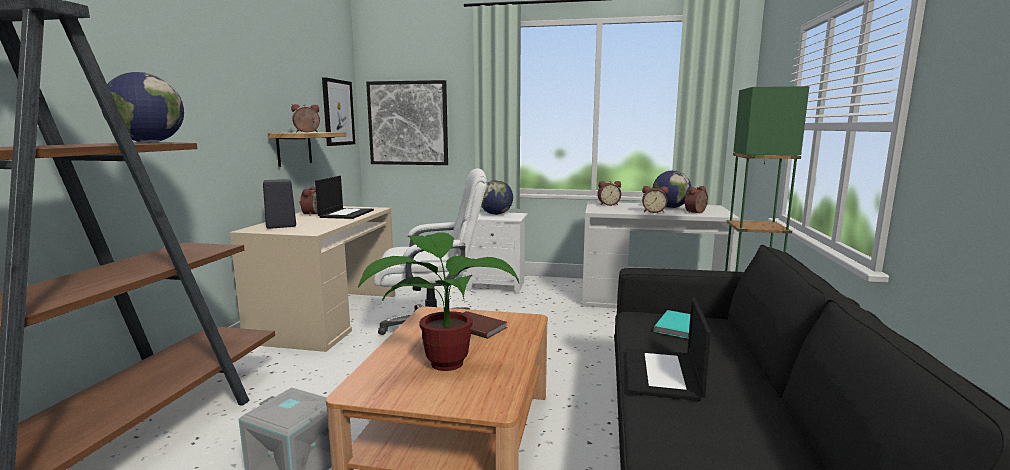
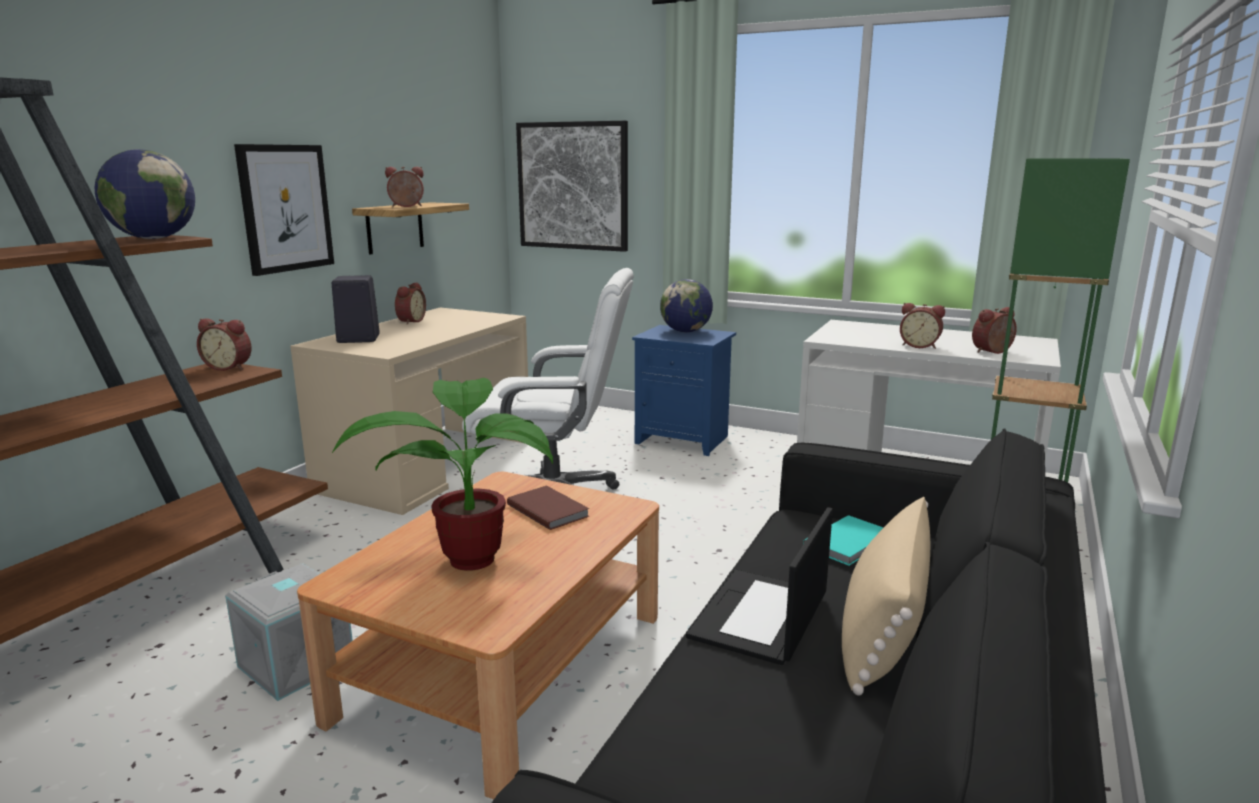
camera: 15 degrees right, 5 degrees up
(338, 112) = (470, 171): picture -> picture (285, 208)
(346, 213) = (456, 323): laptop -> none
(498, 286) = (684, 440): white nightstand -> blue nightstand
(608, 204) = (858, 327): alarm clock -> alarm clock (229, 367)
(670, 207) = (957, 339): globe -> none
(737, 371) = (883, 628): none -> beige pillow

